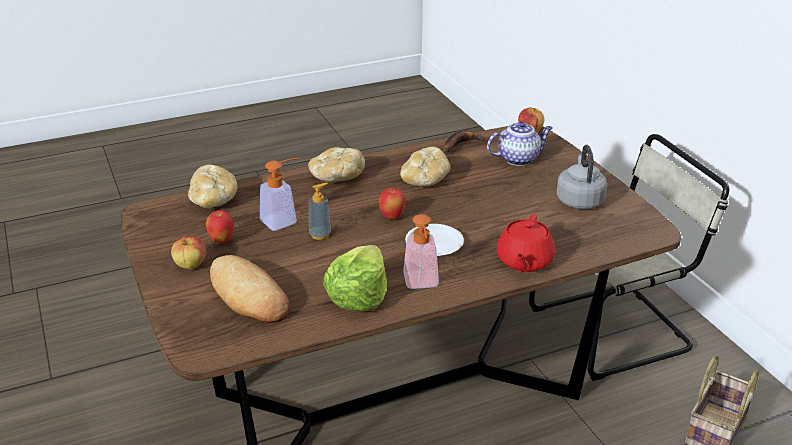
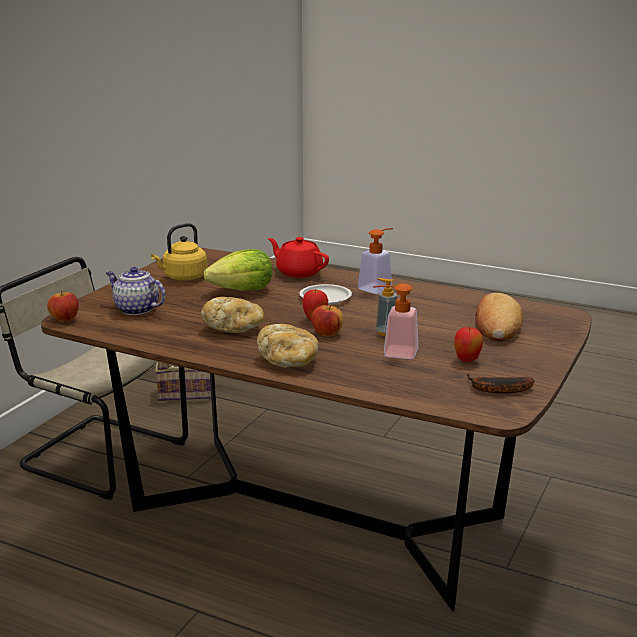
camera: 130 degrees left, 10 degrees down
(191, 265) = (514, 356): apple -> apple (327, 333)
(213, 200) = (424, 393): bread -> none
(358, 296) = (426, 298): lettuce -> lettuce (242, 290)
(459, 144) = (137, 337): banana -> banana (497, 390)
(524, 261) = (298, 272): red teapot -> red teapot turned 120 degrees counterclockwise
(579, 200) = (183, 277): grey kettle -> yellow kettle

